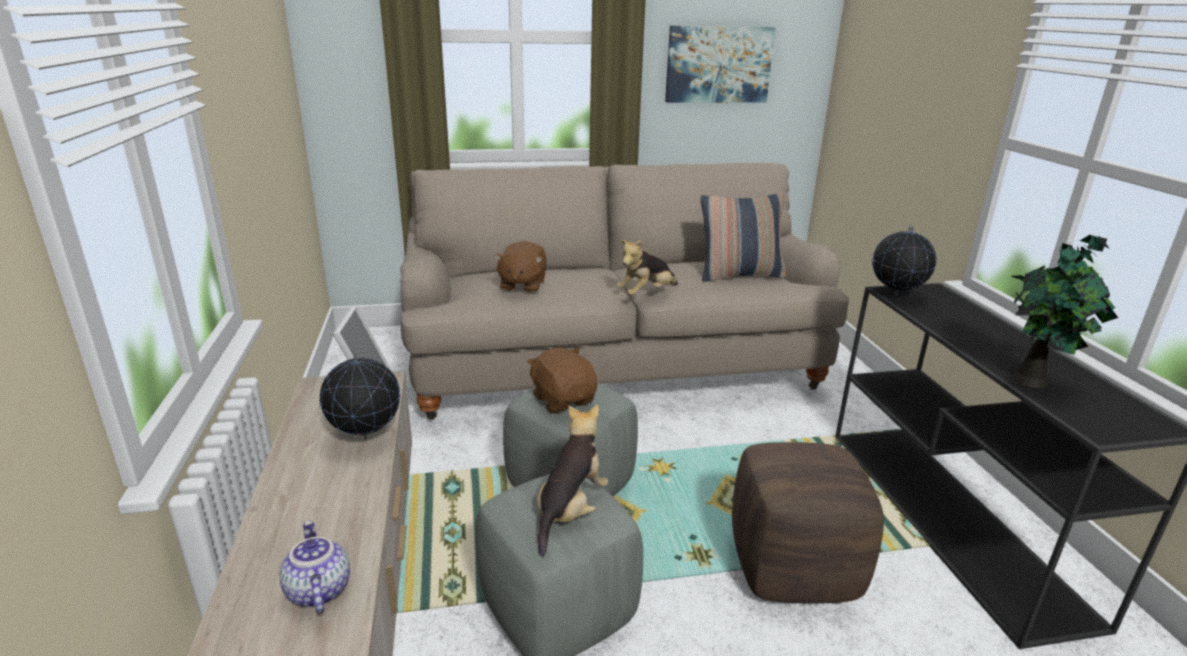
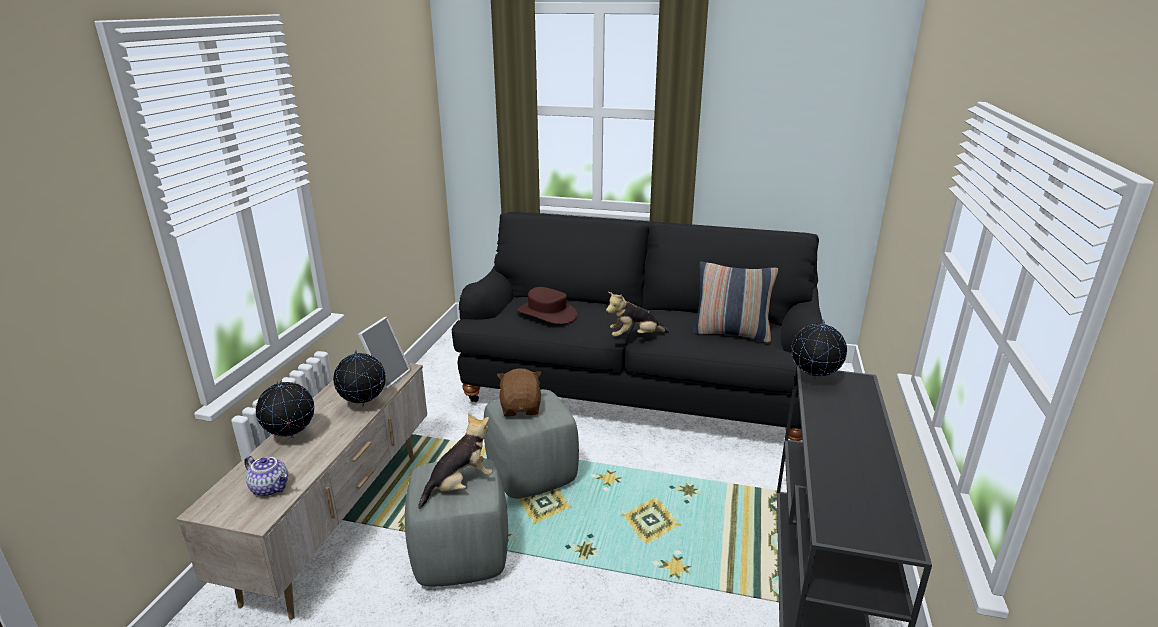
camera: 25 degrees right, 0 degrees up
(286, 508) = (291, 438): none -> globe
(317, 591) = (271, 488): teapot -> teapot turned 120 degrees clockwise
(522, 285) = (547, 313): brown plush toy -> brown hat
(613, 365) = (636, 388): beige sofa -> black sofa
(718, 64) = (774, 141): picture -> none
(793, 569) = (647, 582): brown ottoman -> none
(1033, 381) = (836, 478): potted plant -> none

